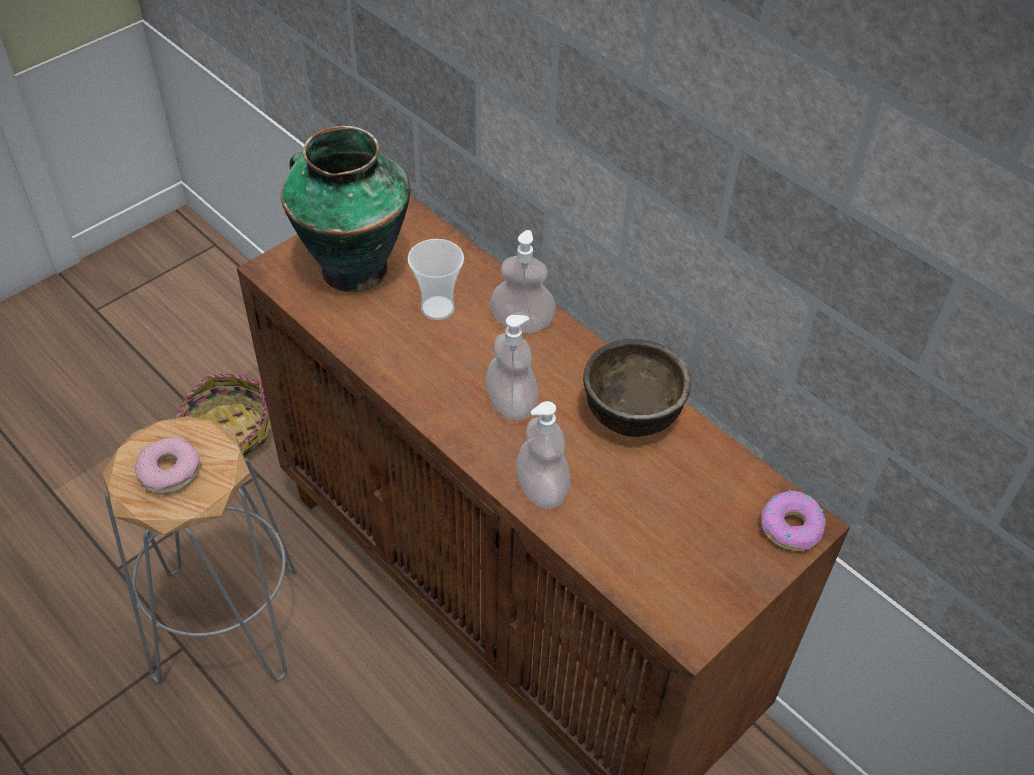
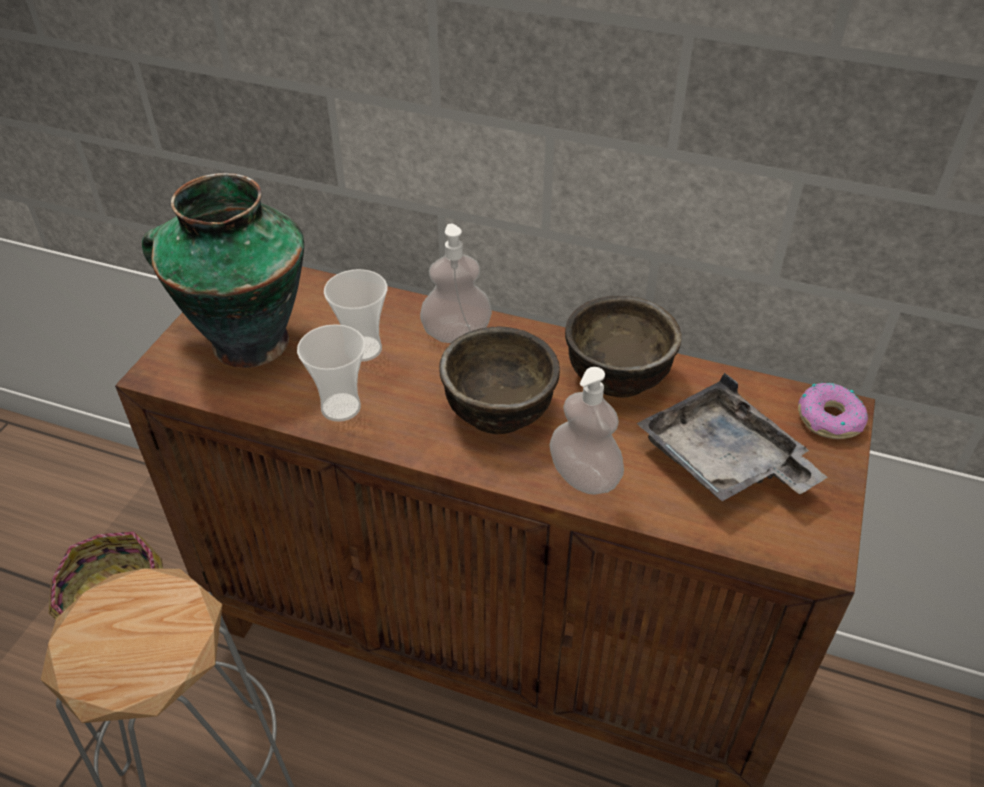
camera: 25 degrees left, 5 degrees down
(170, 472) = (128, 642): donut -> none
(390, 352) = (341, 407): none -> cup
(511, 403) = (497, 409): soap dispenser -> brown bowl
(666, 524) = (723, 462): none -> grey tray

